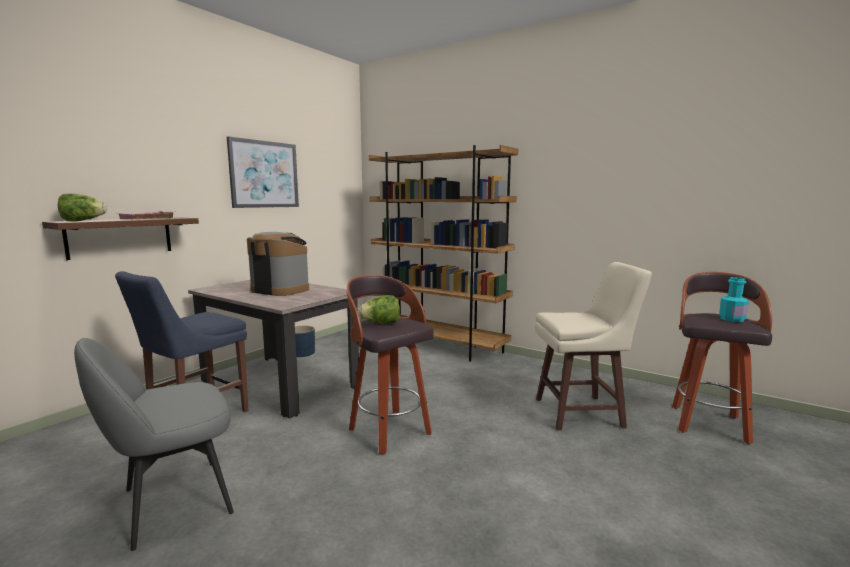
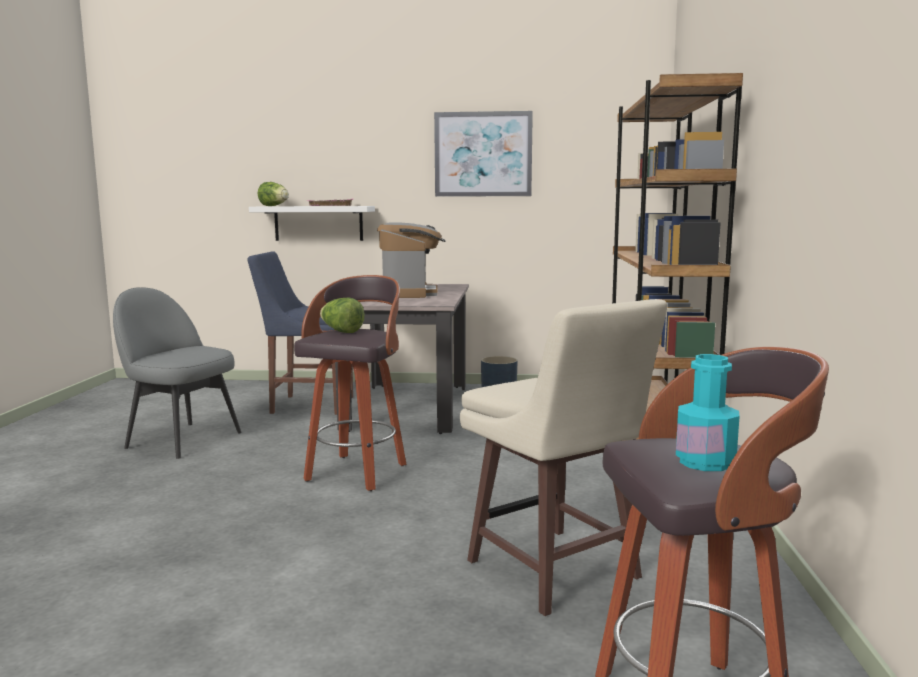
camera: 60 degrees right, 0 degrees up
(120, 237) = (318, 223): brown shelf -> white shelf

